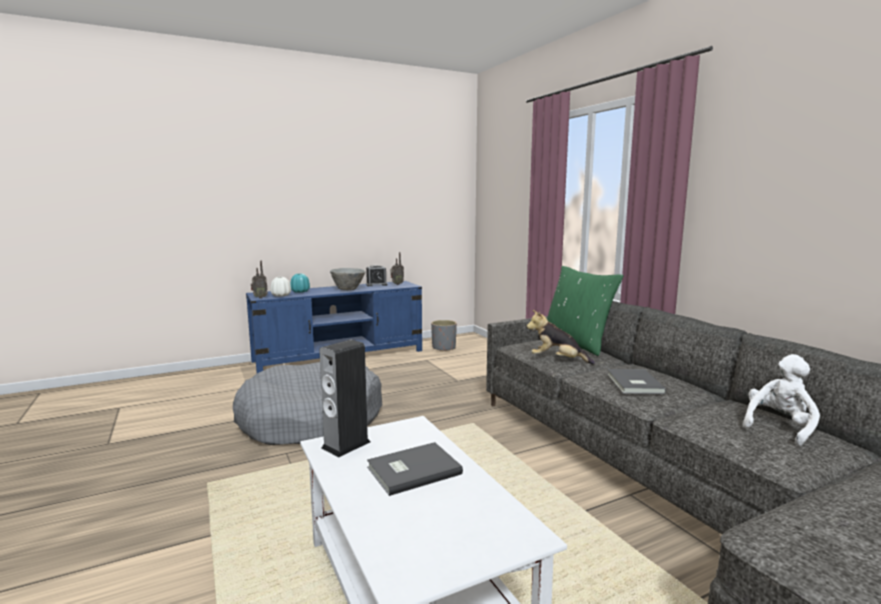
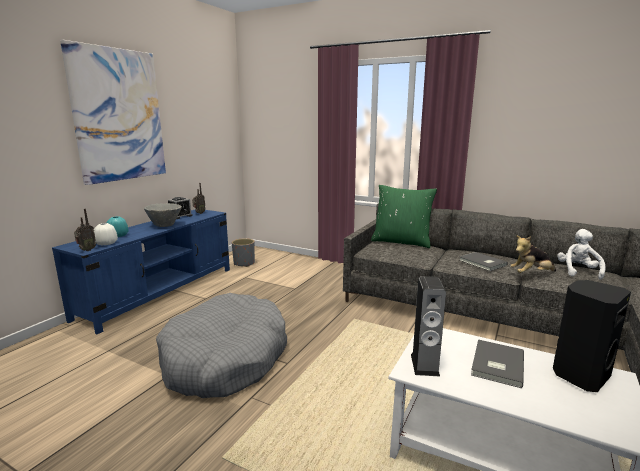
camera: 35 degrees left, 5 degrees up
(323, 182) = (118, 115): none -> picture
(482, 514) = (579, 375): none -> black speaker
(557, 360) = (412, 257): plush toy -> plush toy (531, 274)

